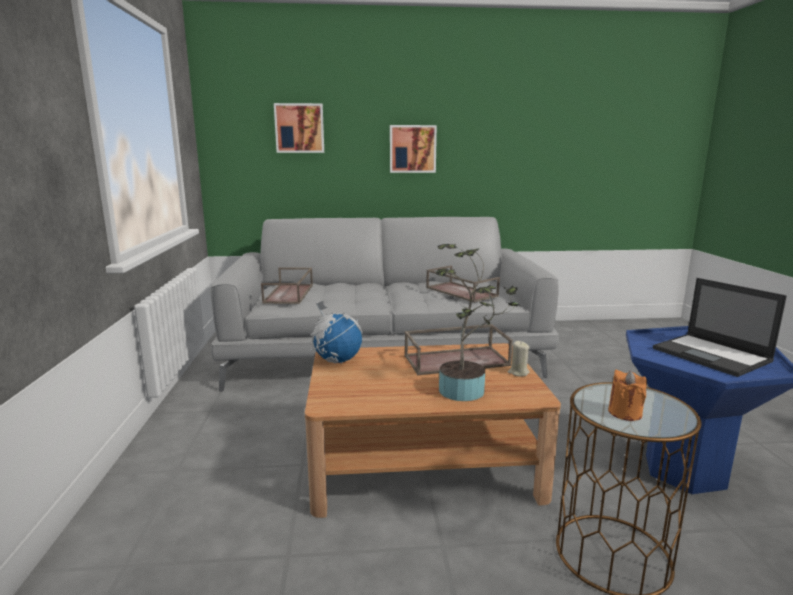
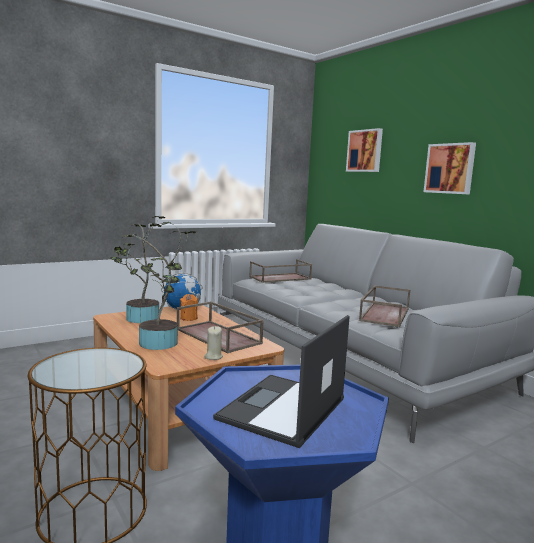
camera: 60 degrees right, 5 degrees down
(358, 388) = (139, 319): none -> potted plant
(625, 413) = (75, 363): orange candle -> orange candle (188, 318)

